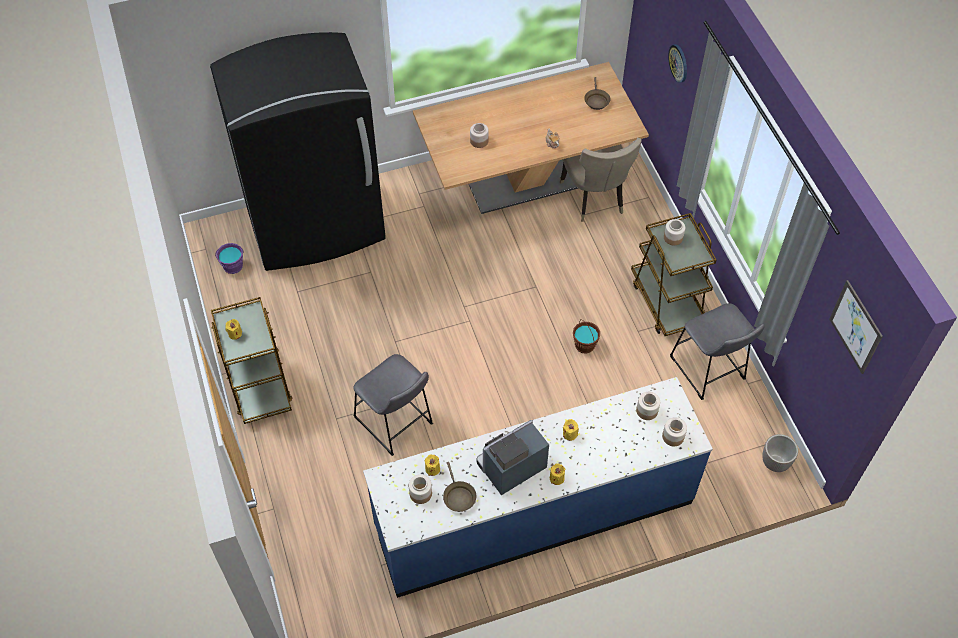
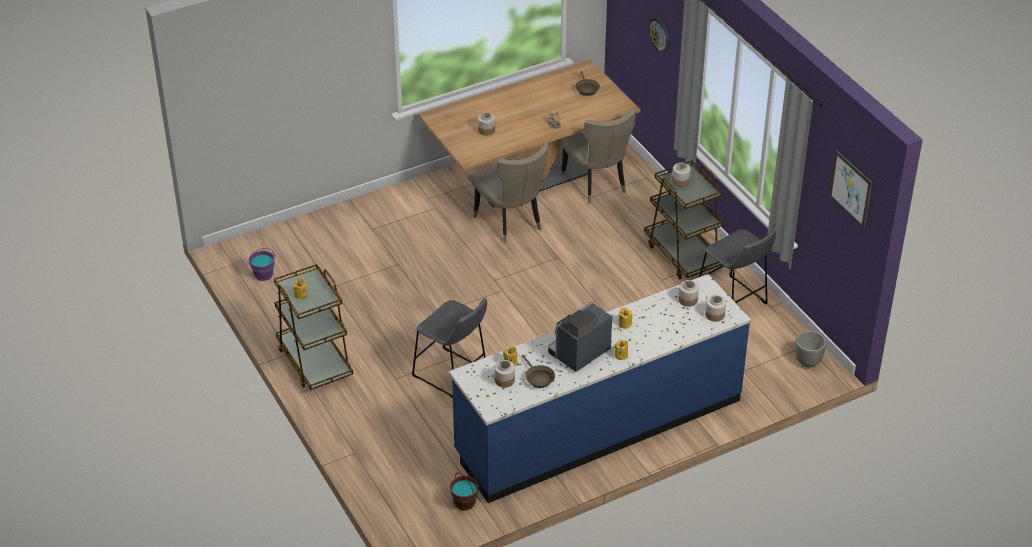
camera: 10 degrees left, 15 degrees down
(317, 226) = (337, 235): black fridge -> none
(496, 236) = (511, 223): none -> beige chair
(585, 345) = (614, 296): brown bucket -> brown bucket (465, 502)

